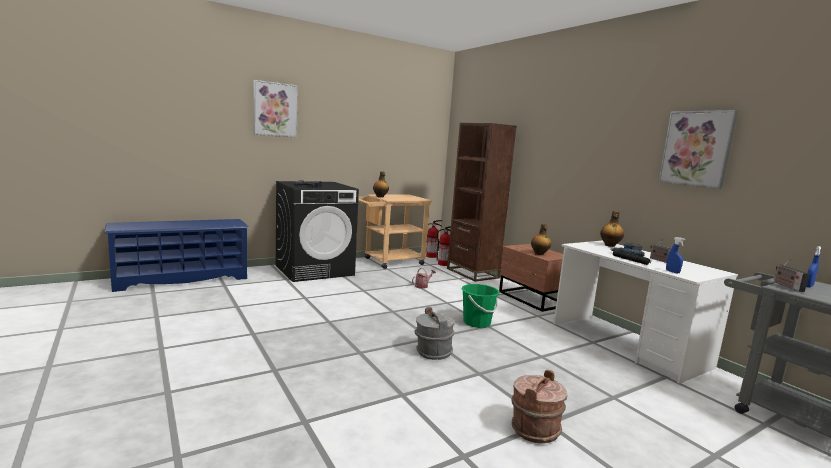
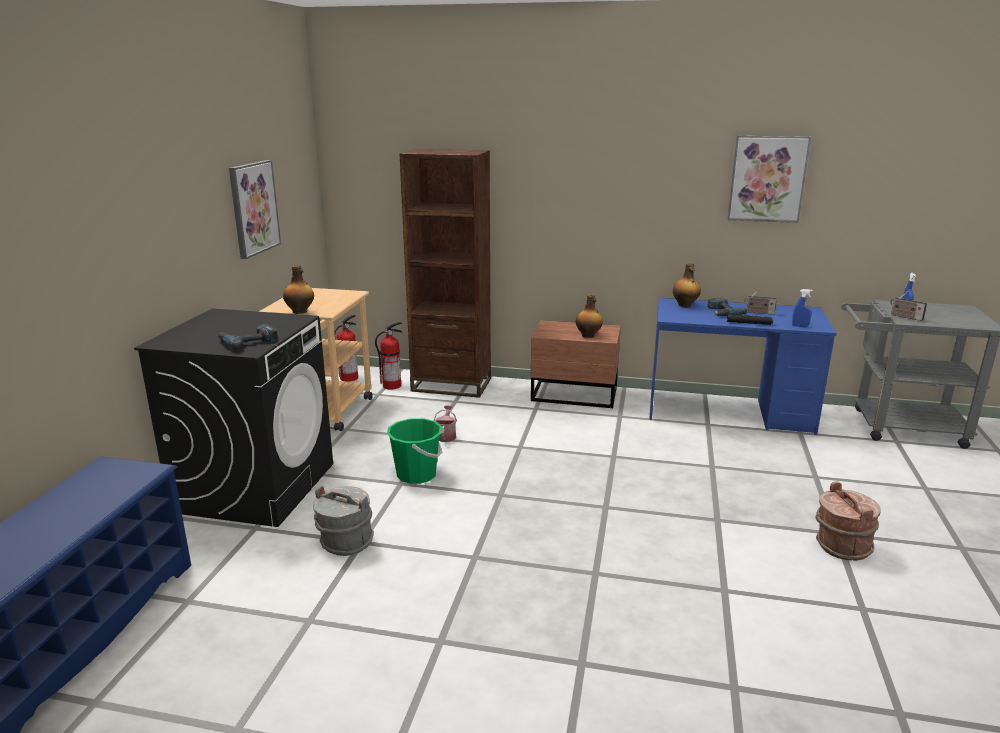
camera: 45 degrees left, 10 degrees up
(275, 109) = (100, 193): picture -> picture (253, 208)
(433, 352) = (643, 522): grey bucket -> grey bucket (345, 542)
(477, 323) = (598, 458): green bucket -> green bucket (417, 475)
(627, 345) = (729, 412): white desk -> blue desk

